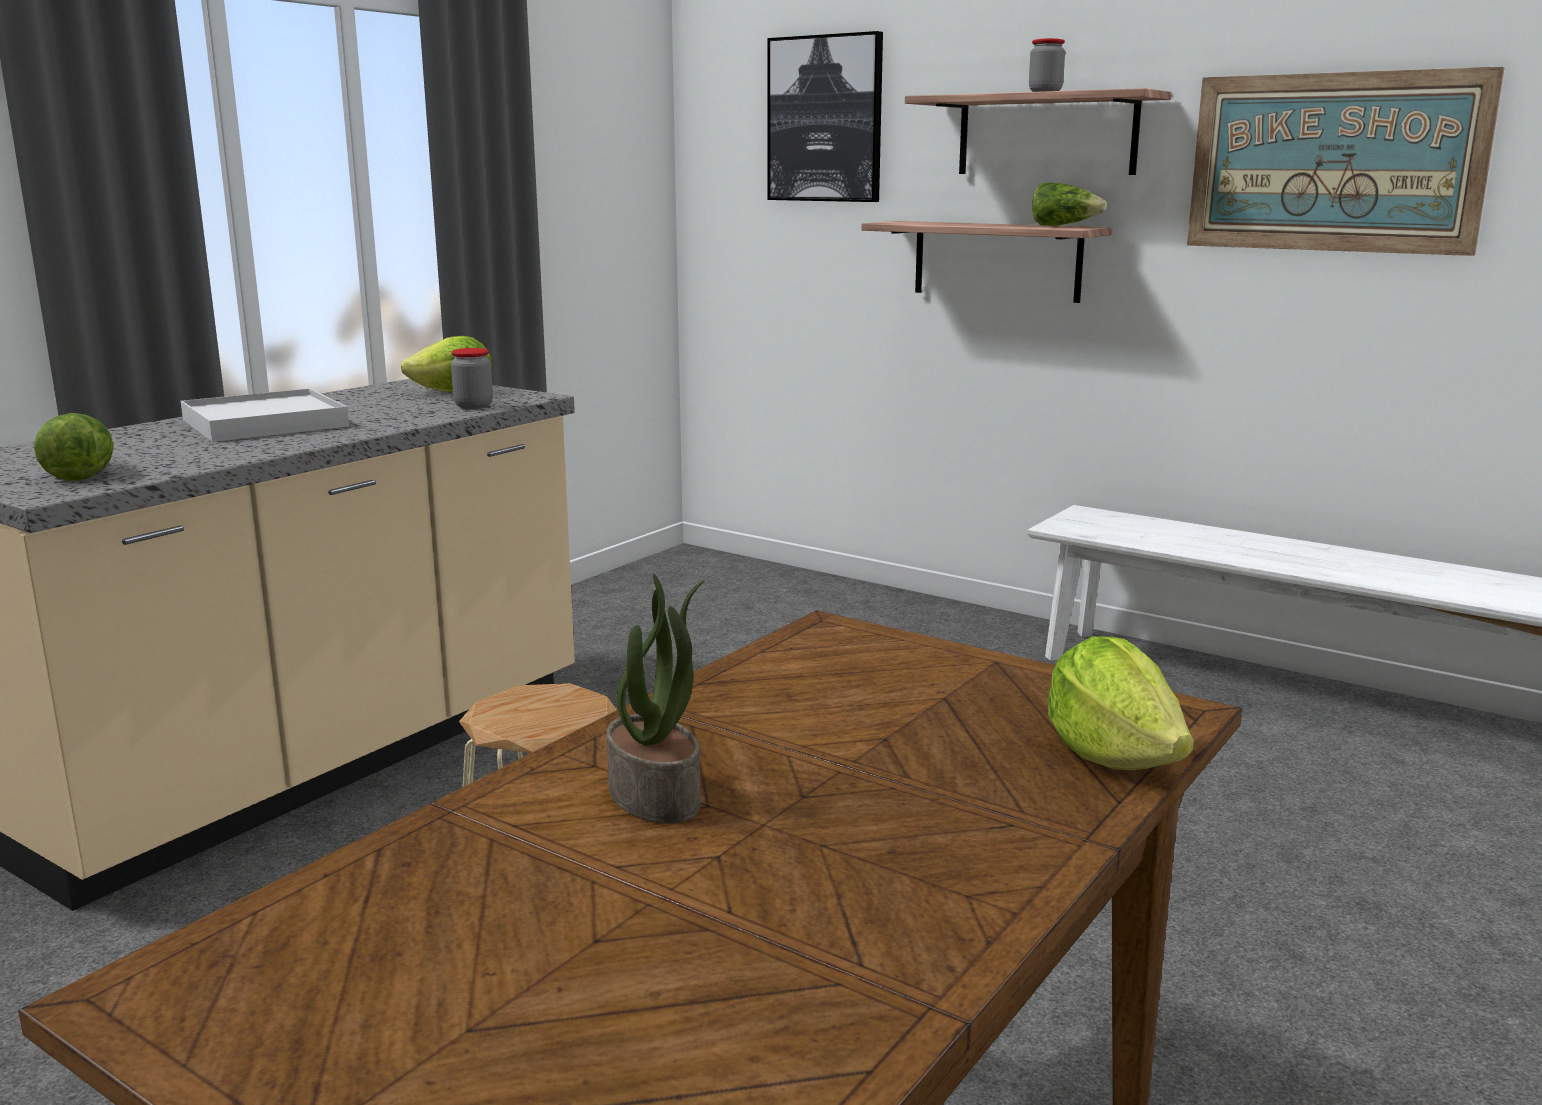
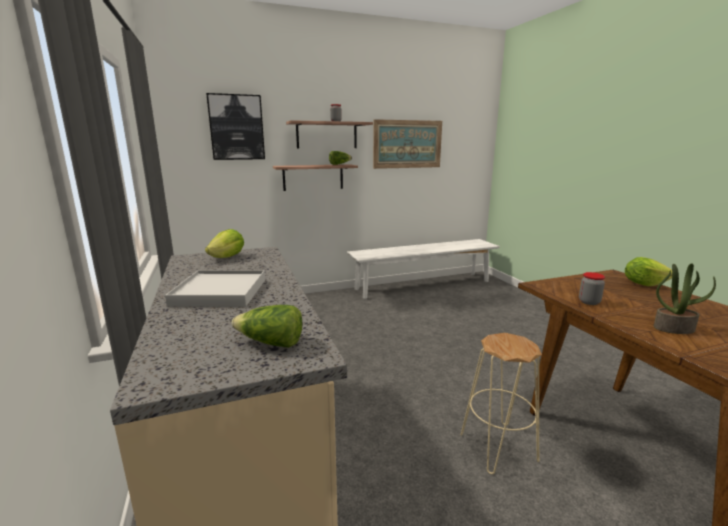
camera: 55 degrees left, 0 degrees up
(473, 406) = (265, 259): jar -> jar (589, 302)

